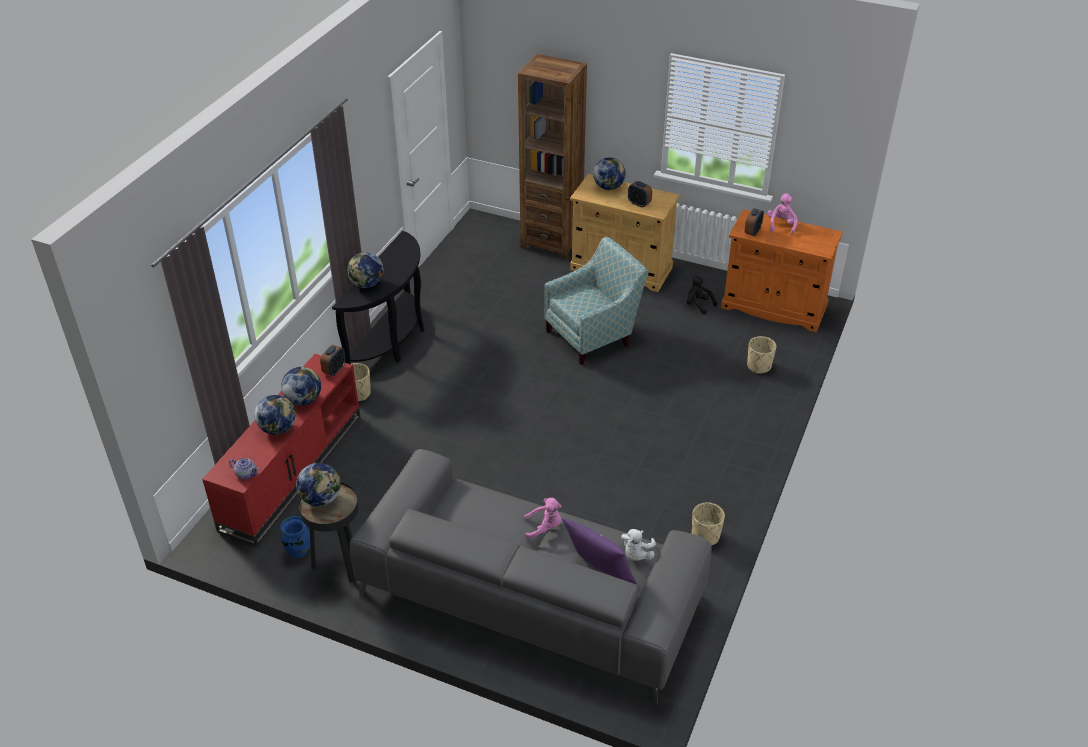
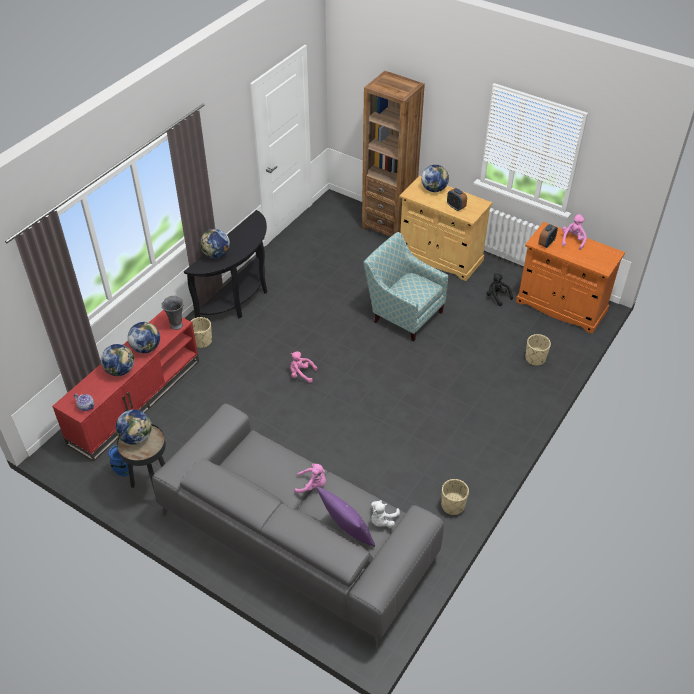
camera: 10 degrees right, 5 degrees up
(334, 370) = (176, 325): alarm clock -> grey vase
(489, 416) = (301, 374): none -> pink plush toy
(593, 335) = (403, 313): armchair -> armchair turned 120 degrees counterclockwise

